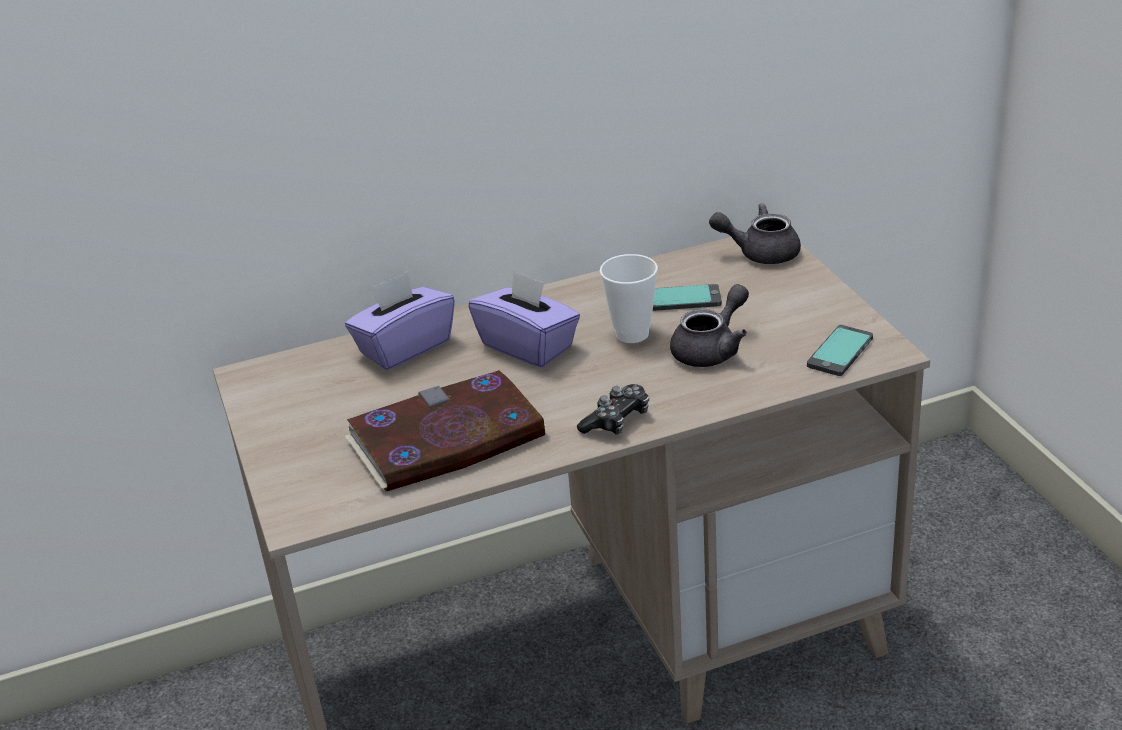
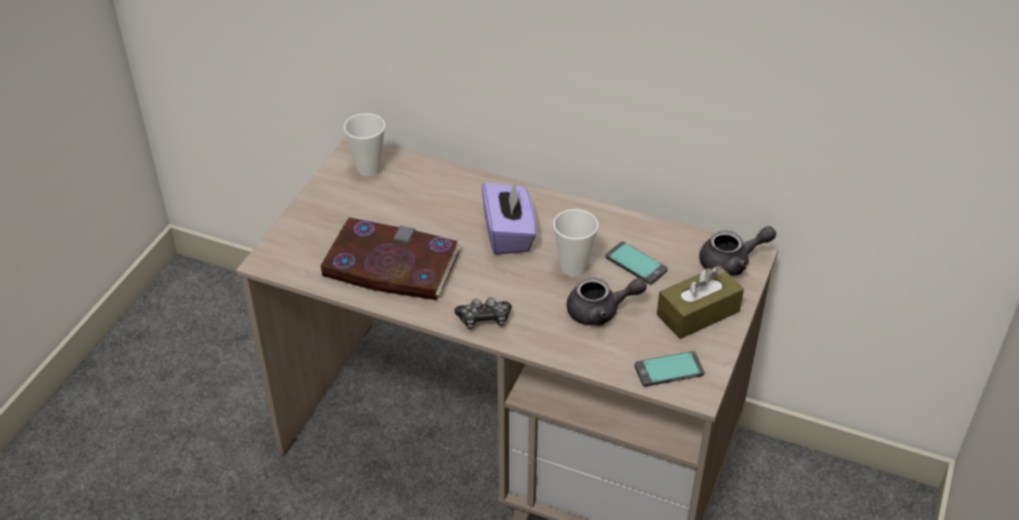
camera: 40 degrees right, 10 degrees up
(287, 380) = (368, 168): none -> cup
(404, 347) = (448, 188): purple tissue box -> none
(760, 253) = (732, 262): grey teapot -> grey teapot turned 120 degrees clockwise
(793, 300) = (698, 313): none -> brown tissue box

